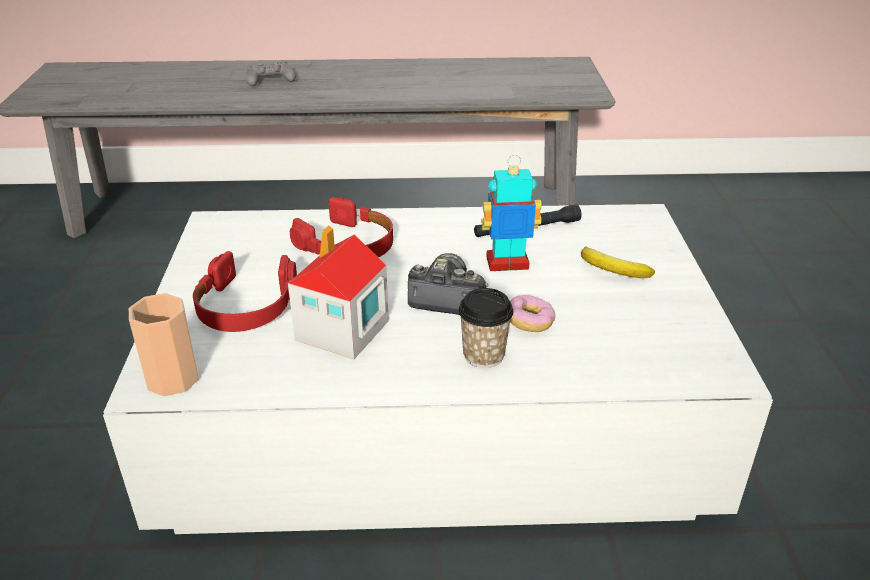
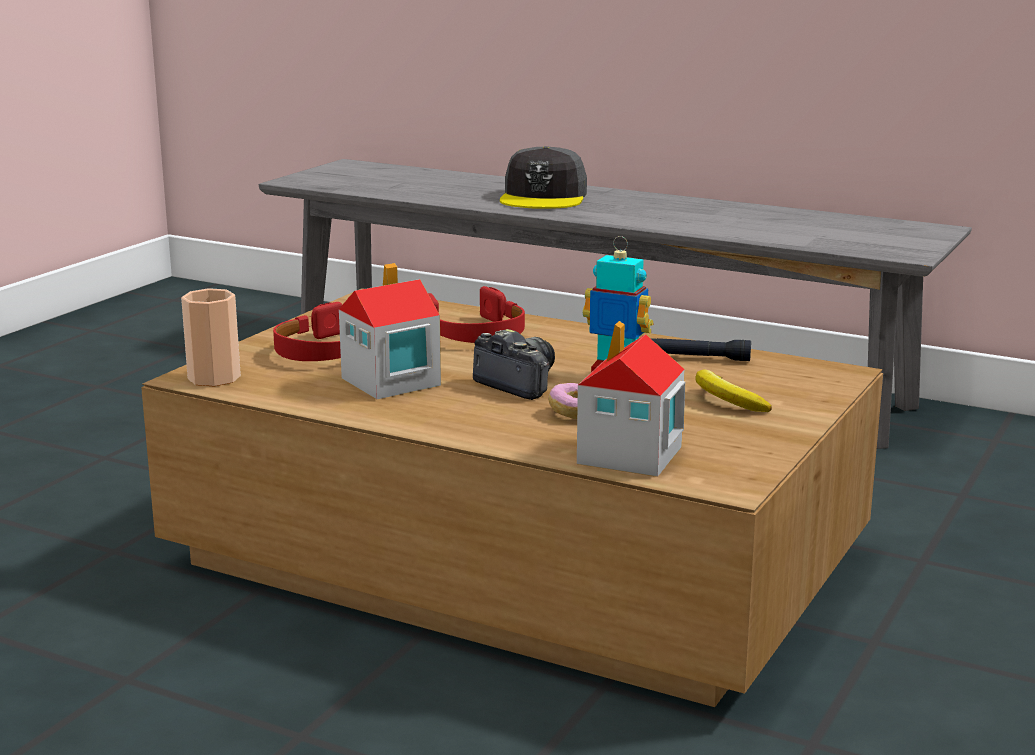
camera: 30 degrees right, 15 degrees down
(270, 80) = (544, 197): grey game controller -> grey cap
(432, 419) = (514, 557): white coffee table -> brown coffee table
(483, 355) = (498, 422): cup -> none
(622, 363) = (629, 455): none -> toy house

